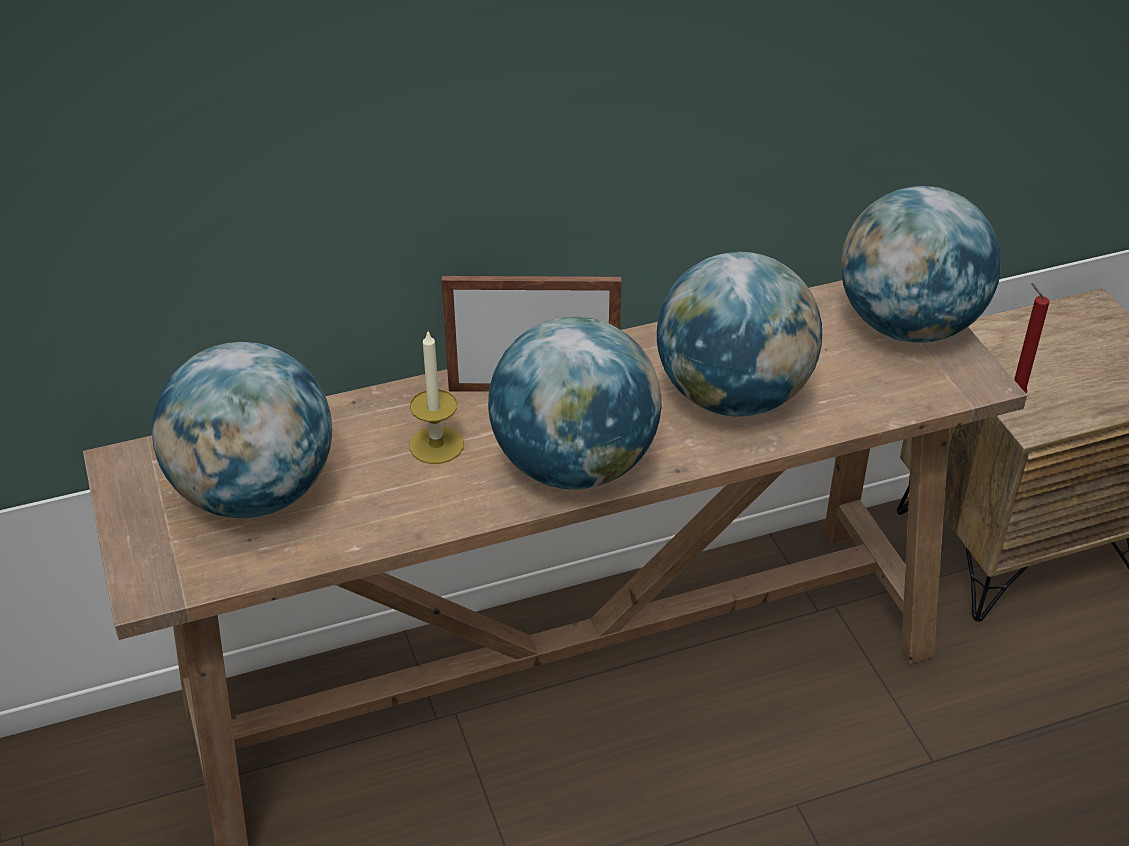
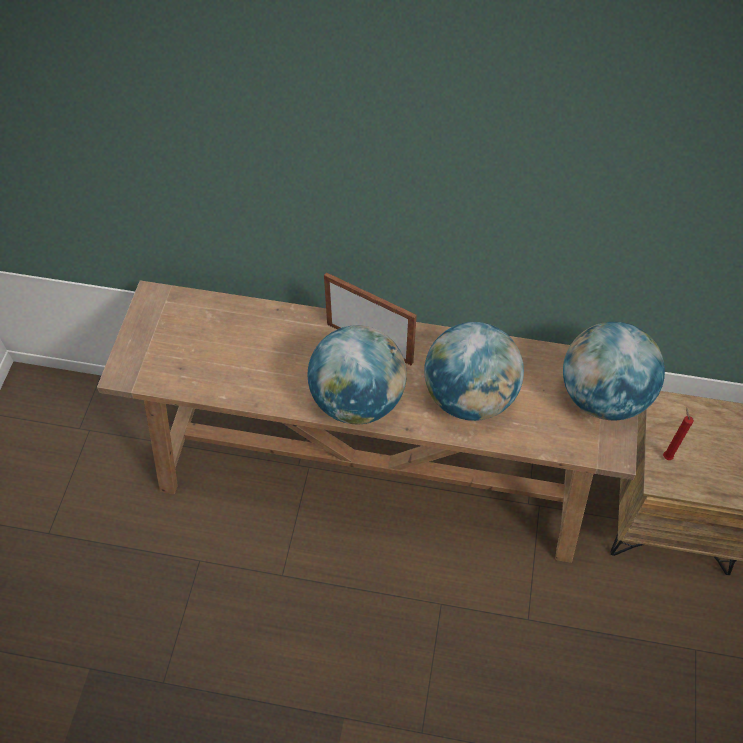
camera: 30 degrees right, 15 degrees up
(254, 493) = (198, 342): globe -> none
(436, 445) = (299, 355): candle -> none

